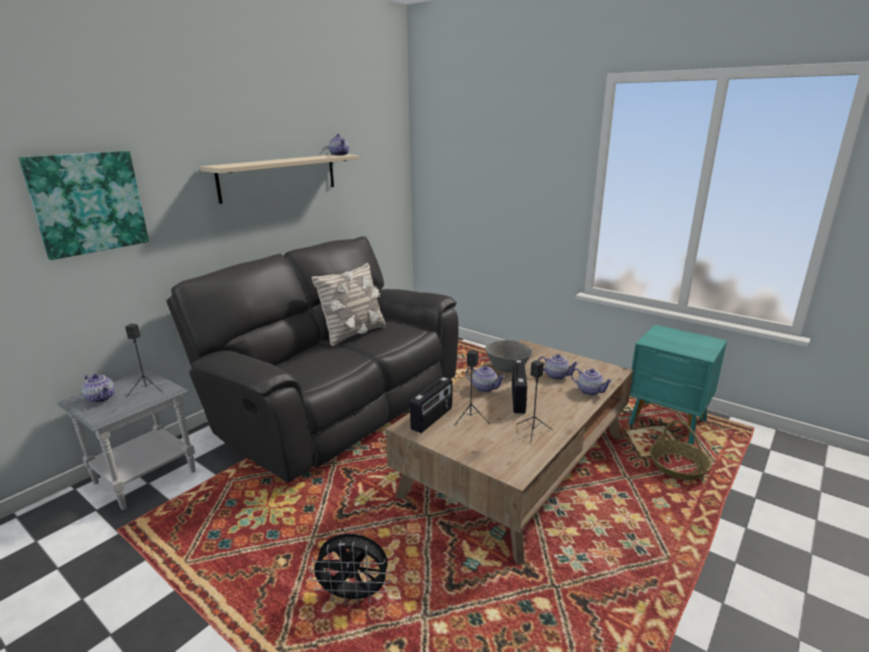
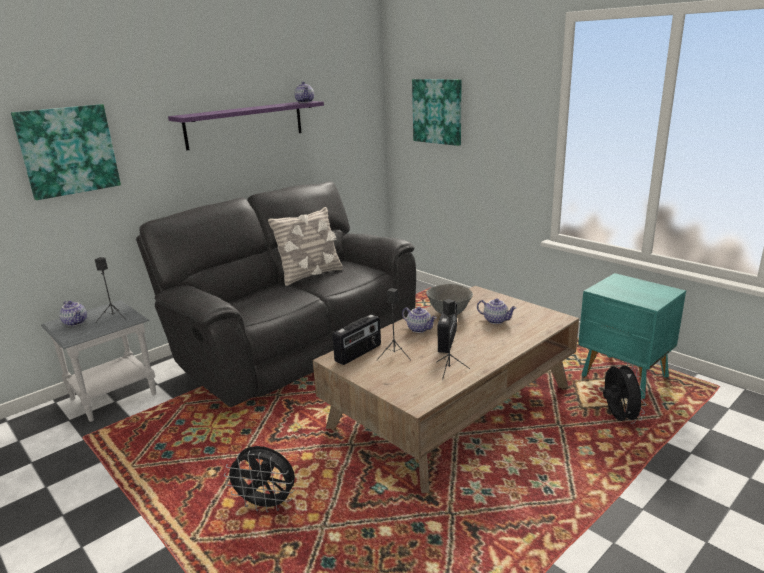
camera: 10 degrees right, 0 degrees up
(279, 177) = (245, 124): beige shelf -> purple shelf
(467, 167) = (437, 111): none -> picture
(590, 391) = (523, 336): teapot -> none
(677, 466) = (618, 418): basket -> black fan

